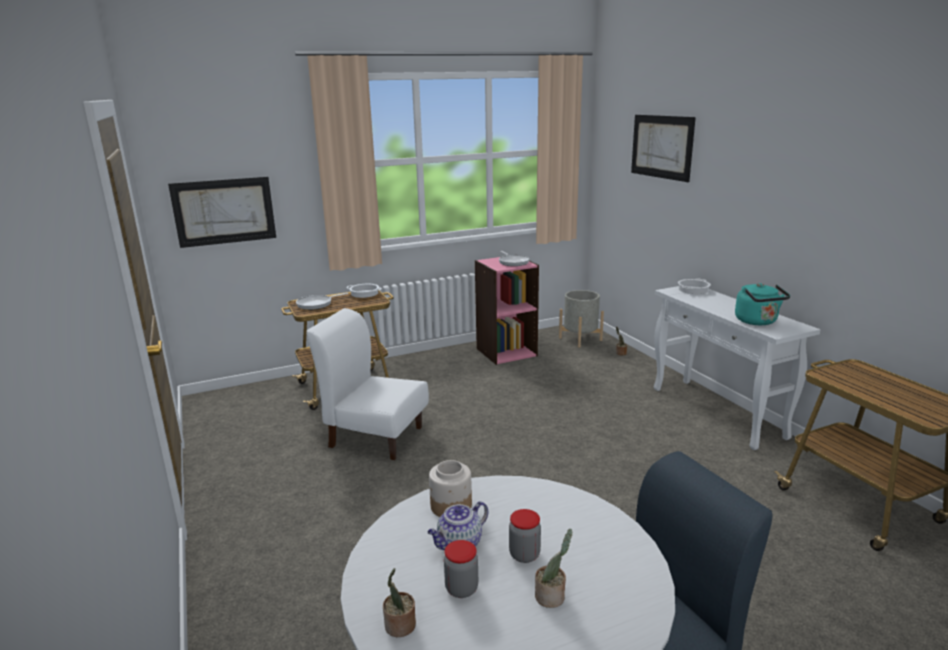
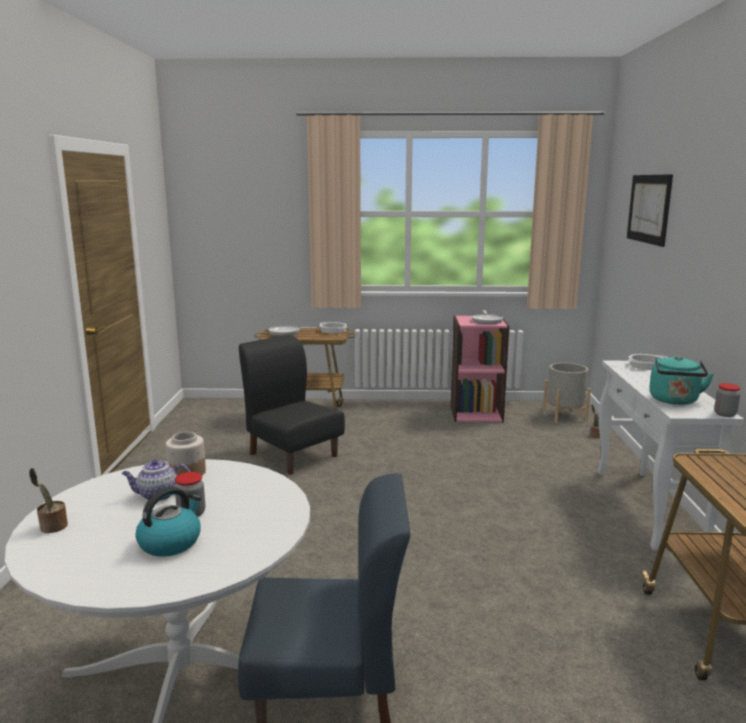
camera: 25 degrees right, 5 degrees down
(224, 211) = (231, 245): picture -> none
(375, 436) = (293, 454): white chair -> black chair
(461, 589) = (119, 520): jar -> jar (725, 414)
(552, 597) = (170, 542): potted plant -> kettle

